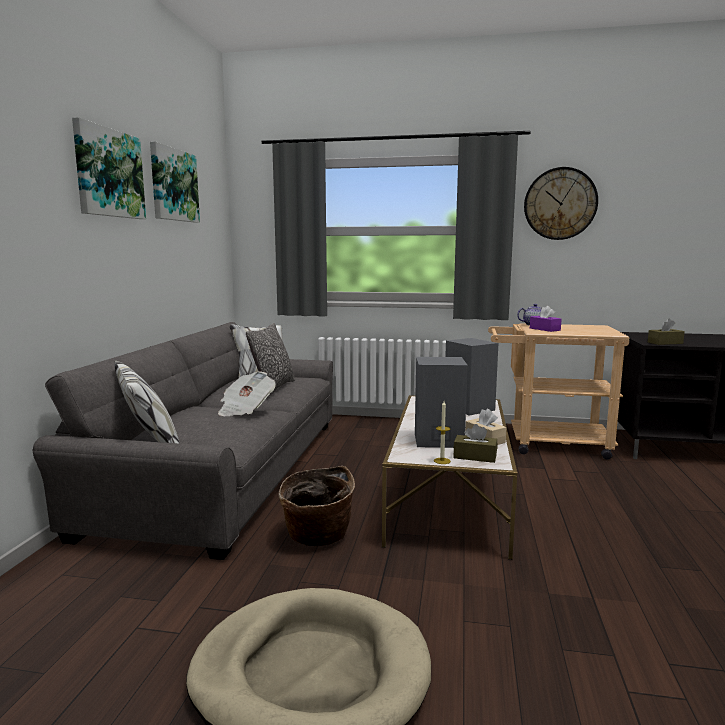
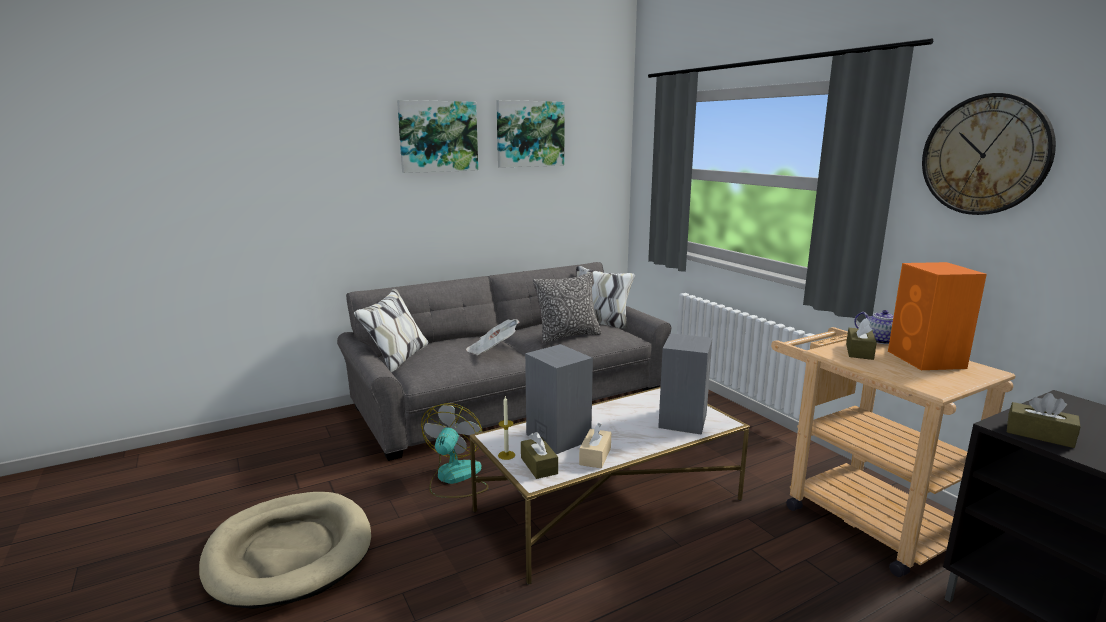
camera: 50 degrees right, 5 degrees up
(317, 538) = (455, 478): basket -> fan
(544, 329) = (859, 351): purple tissue box -> brown tissue box
(573, 327) = (927, 360): none -> orange speaker

